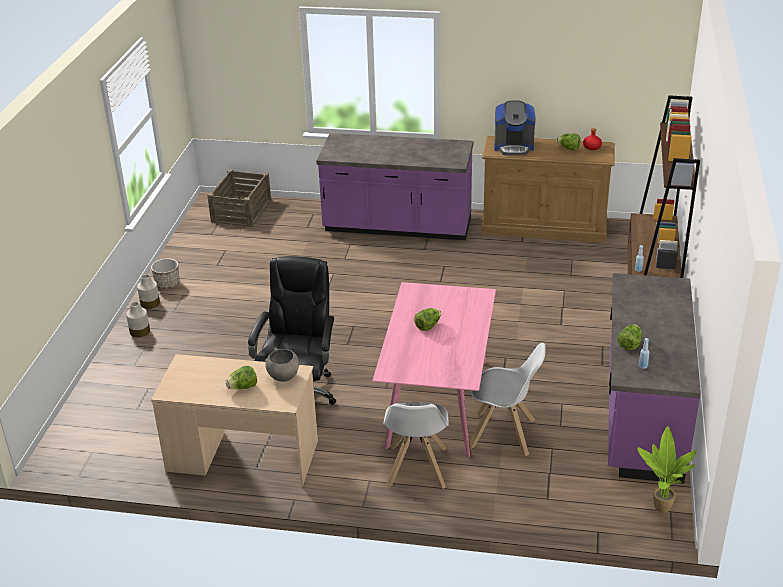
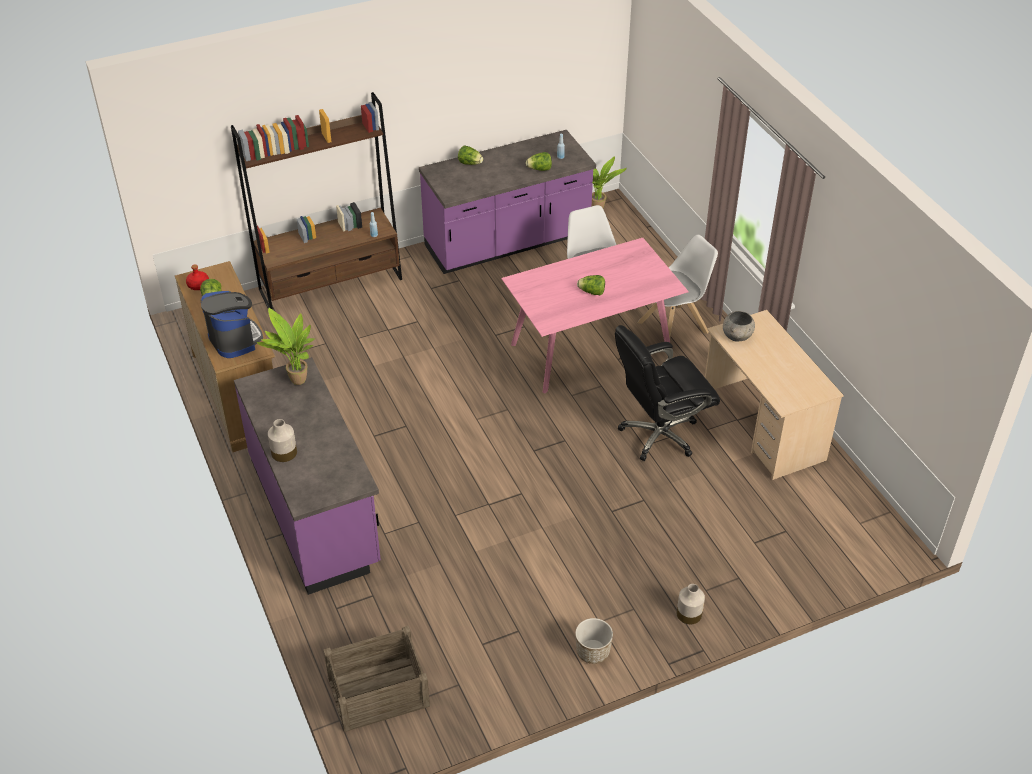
camera: 125 degrees left, 10 degrees up
(150, 303) = (638, 642): beige vase -> beige vase (284, 452)
(243, 387) = (773, 351): lettuce -> lettuce (470, 163)
(446, 158) = (296, 382): none -> potted plant

